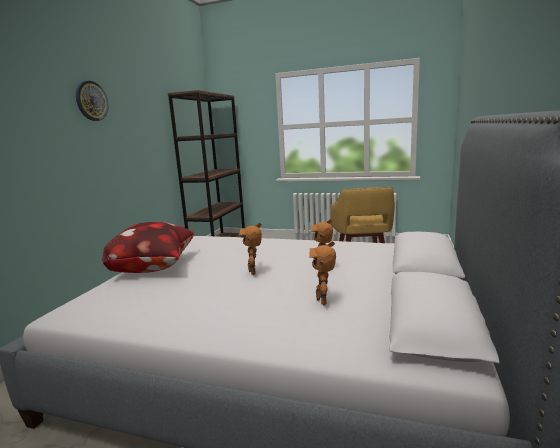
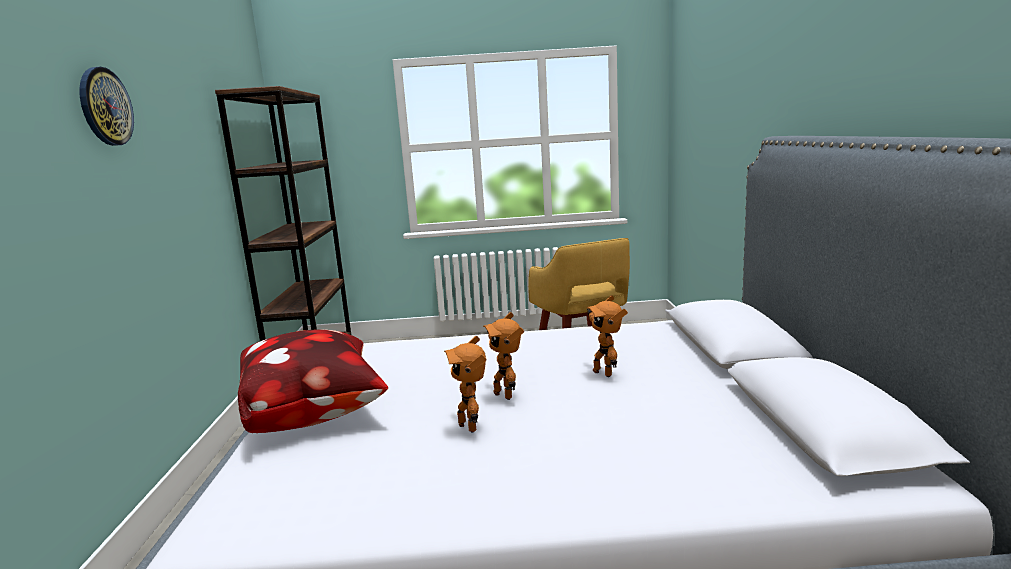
camera: 20 degrees left, 0 degrees up
(323, 301) = (657, 422): toy robot -> toy robot (470, 426)

